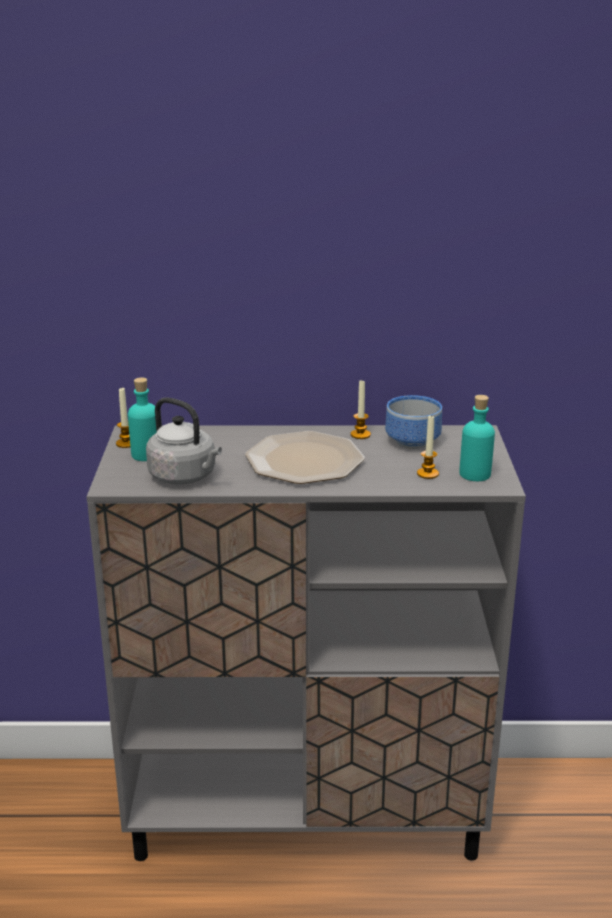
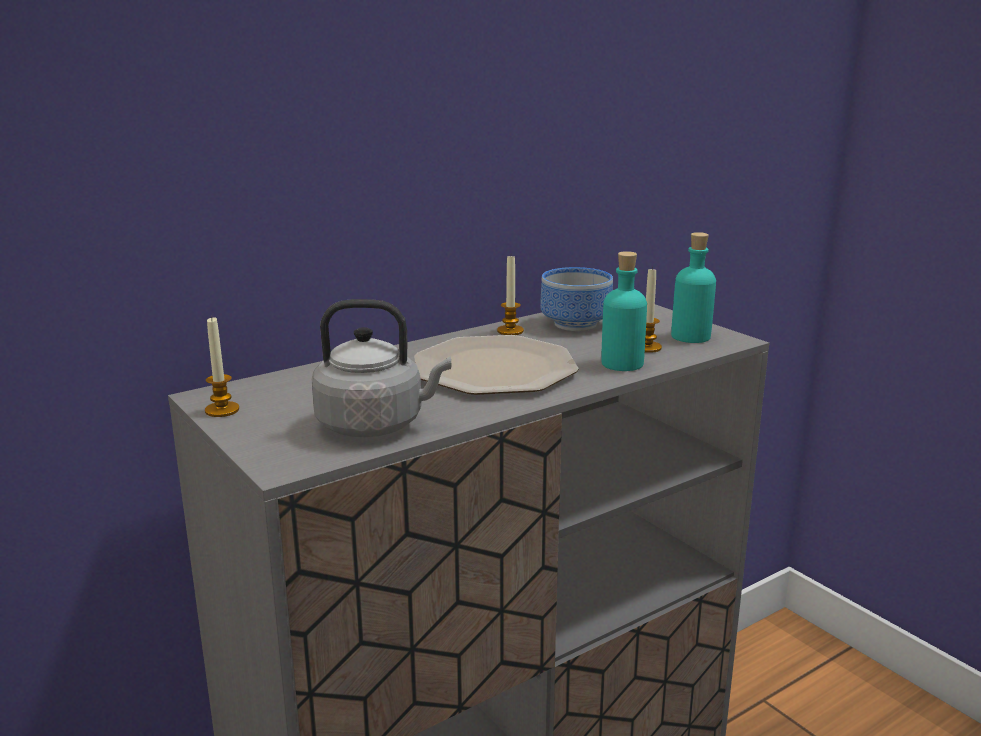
camera: 35 degrees left, 5 degrees down
(146, 455) = (275, 415): turquoise bottle -> turquoise bottle (622, 363)

